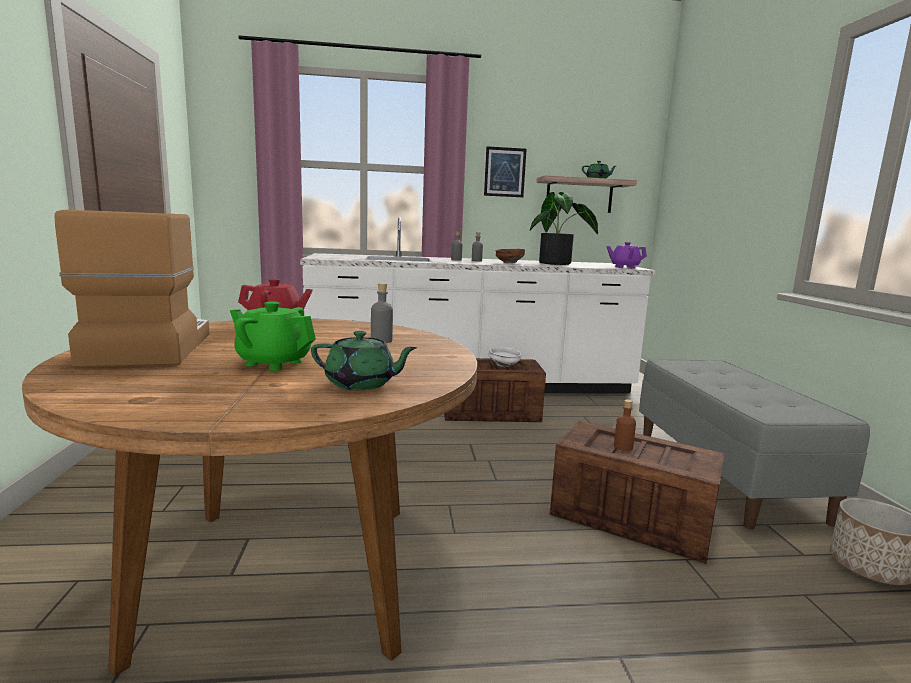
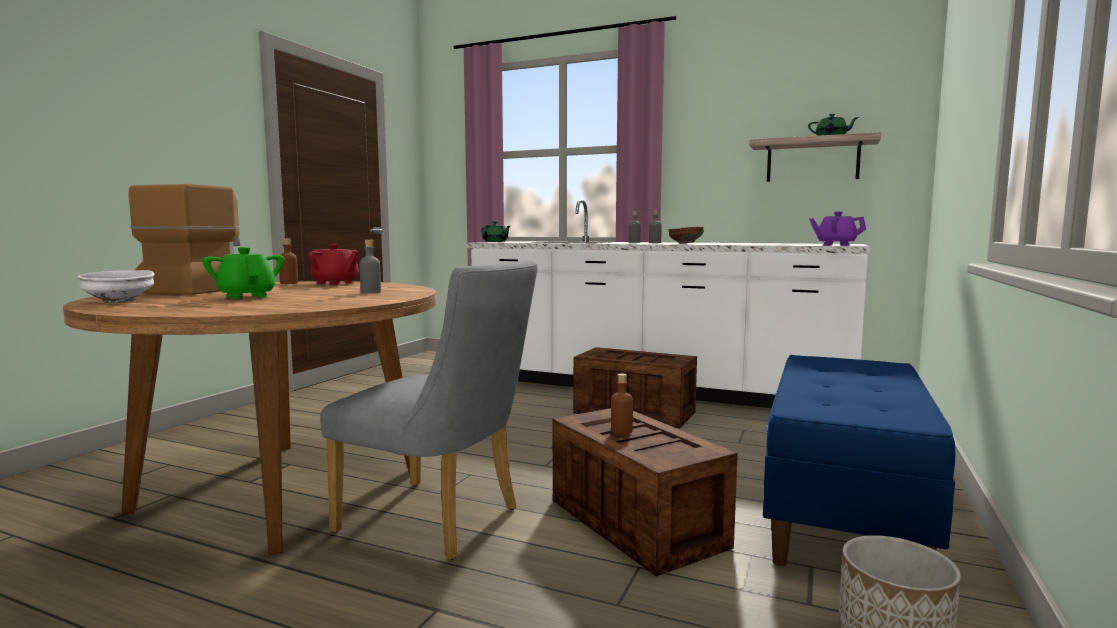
camera: 30 degrees right, 5 degrees down
(218, 328) = (289, 283): none -> brown bottle
(361, 384) = (254, 306): green teapot -> green teapot (495, 242)
(496, 564) = (440, 522): none -> grey chair
(504, 365) = (647, 358): white bowl -> white bowl (119, 302)
(505, 172) = (713, 141): picture -> none
(559, 264) = (754, 243): potted plant -> none
(725, 474) = (845, 512): grey bench -> blue bench

